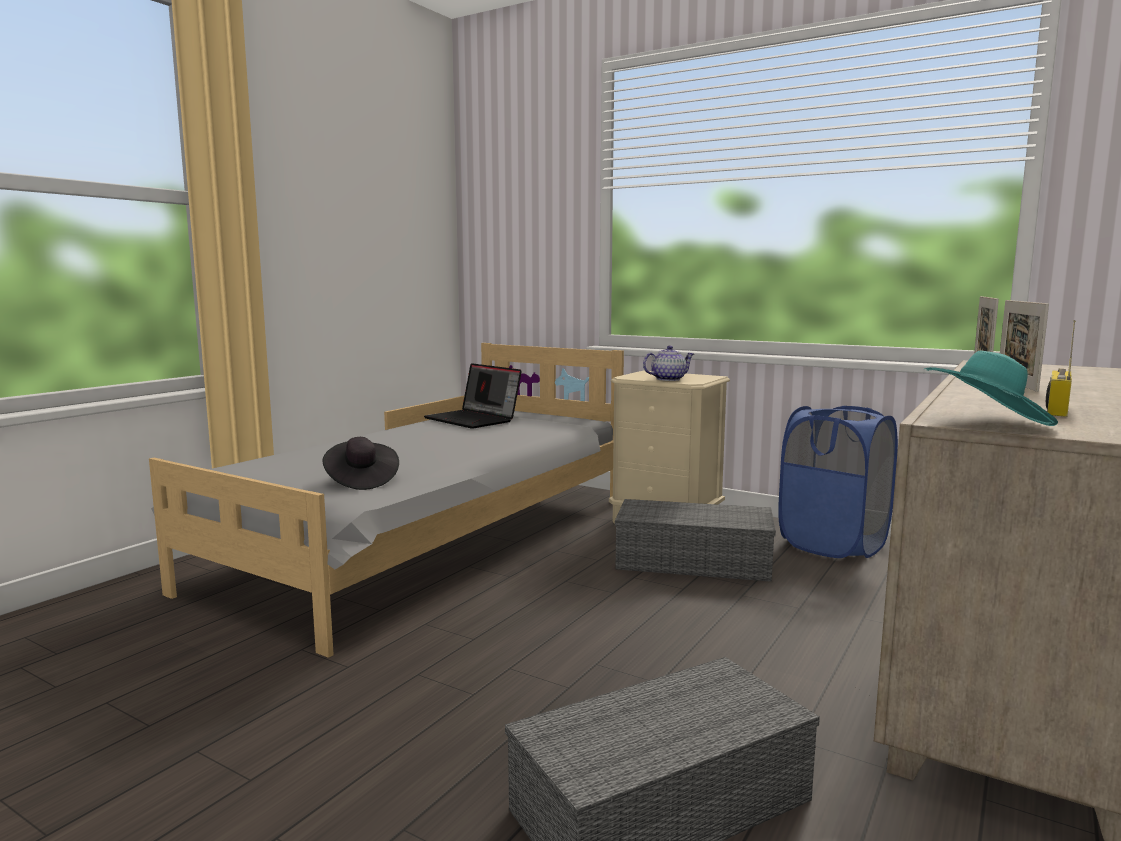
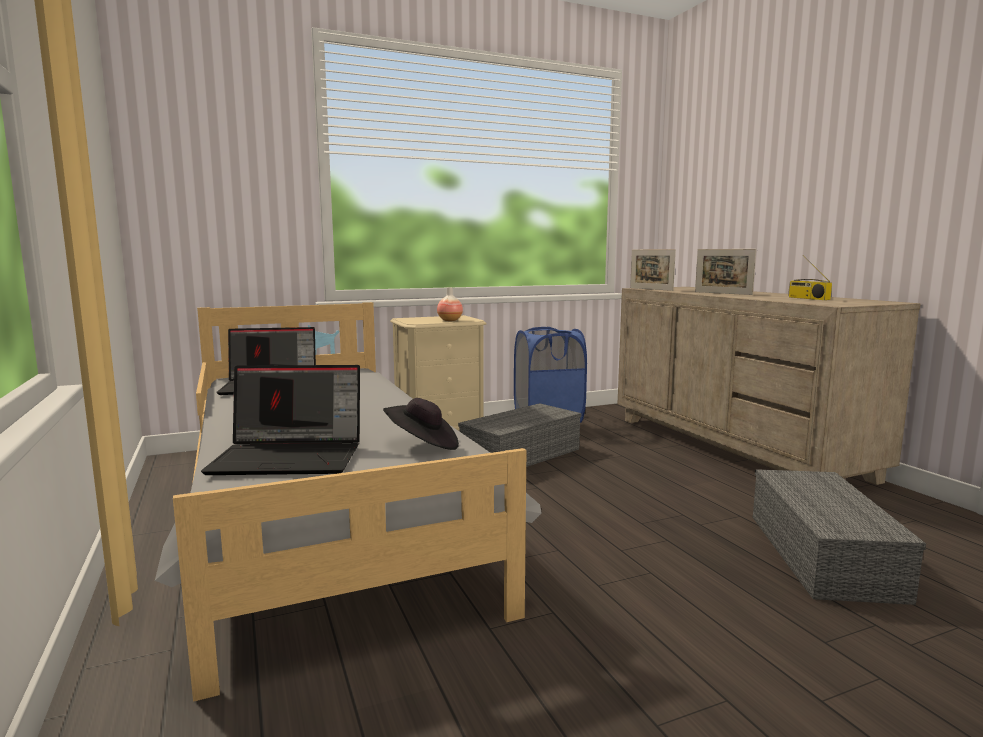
camera: 55 degrees left, 0 degrees up
(294, 463) = (291, 457): none -> laptop
(668, 379) = (450, 320): teapot -> vase
(987, 423) = (845, 304): turquoise hat -> none

